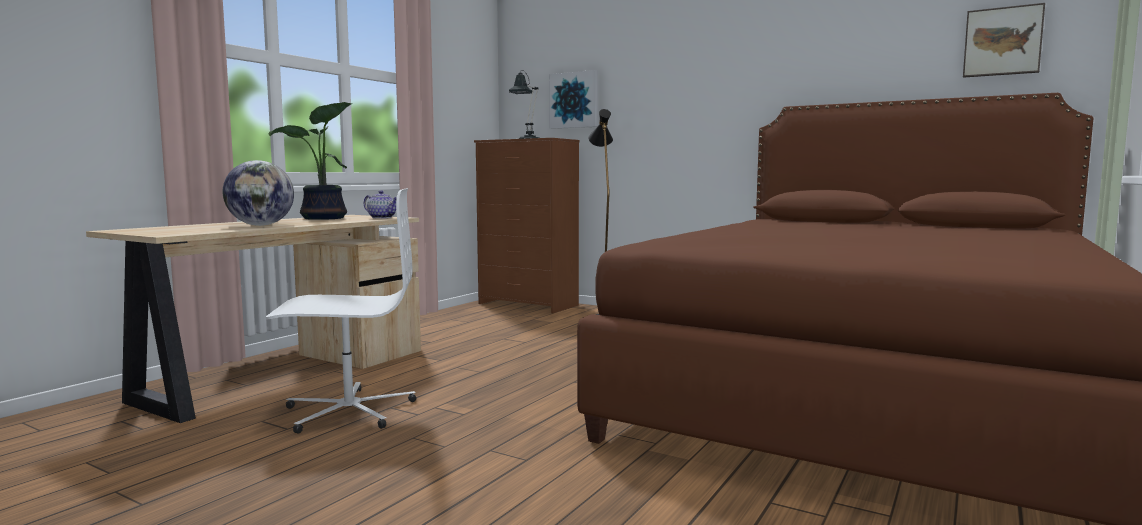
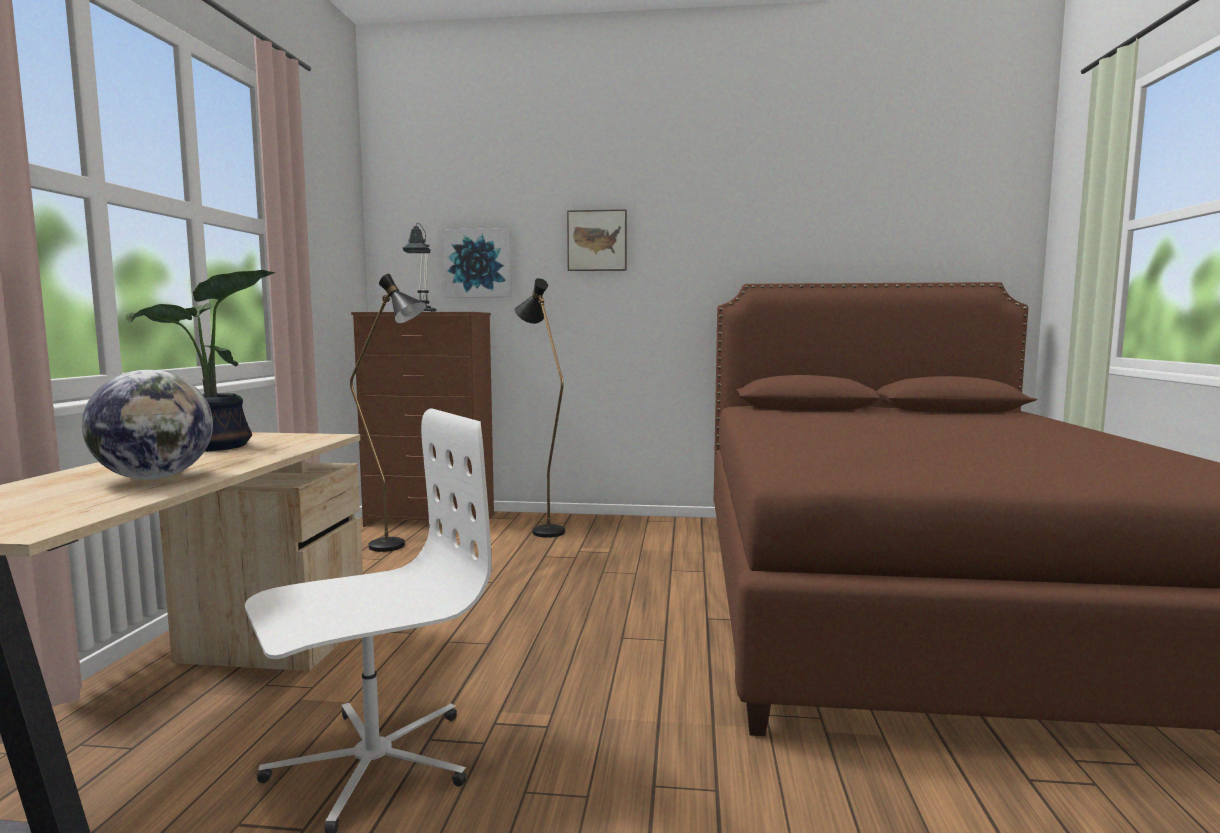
camera: 25 degrees left, 0 degrees up
(382, 218) = (309, 439): teapot -> none
(487, 317) = (398, 547): none -> black floor lamp
(1002, 42) = (945, 230): picture -> picture (597, 241)

